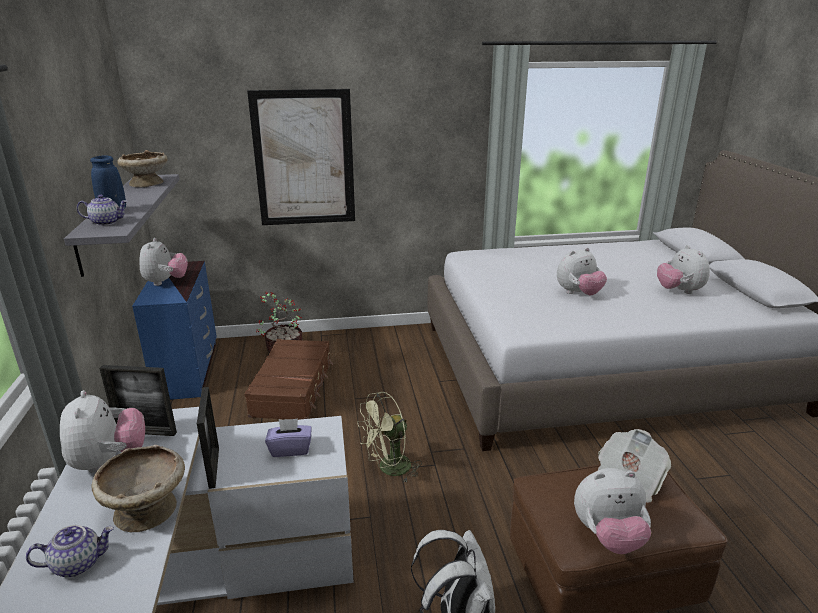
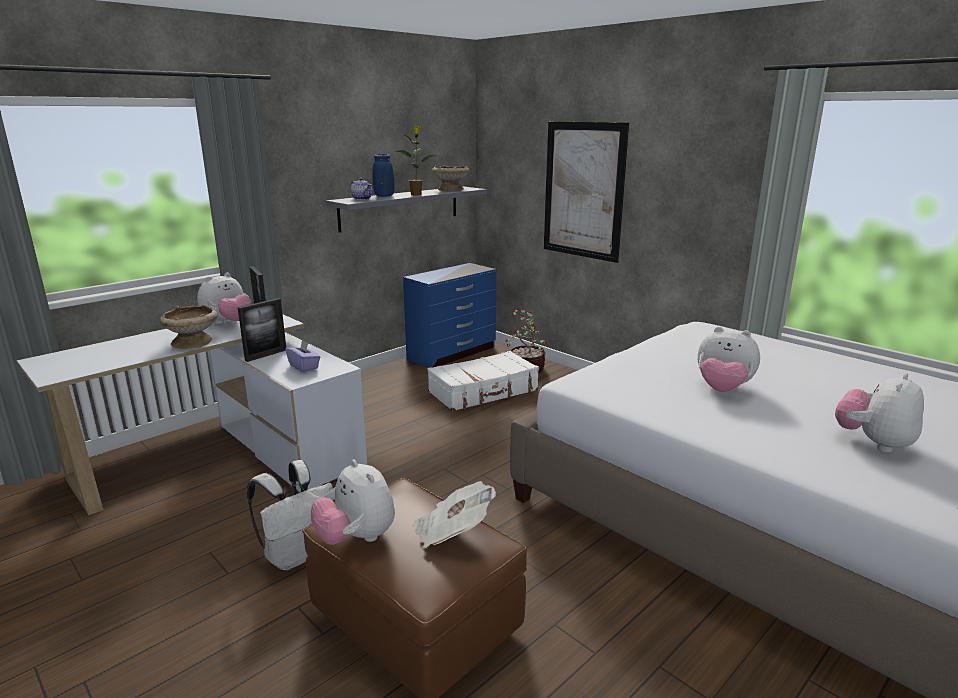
camera: 55 degrees right, 5 degrees down
(78, 563) = (143, 344): teapot -> none
(141, 199) = (416, 194): none -> potted plant
(165, 282) = (446, 272): plush toy -> none
(293, 388) = (484, 391): brown suitcase -> white suitcase
(389, 469) = (437, 464): green fan -> none

